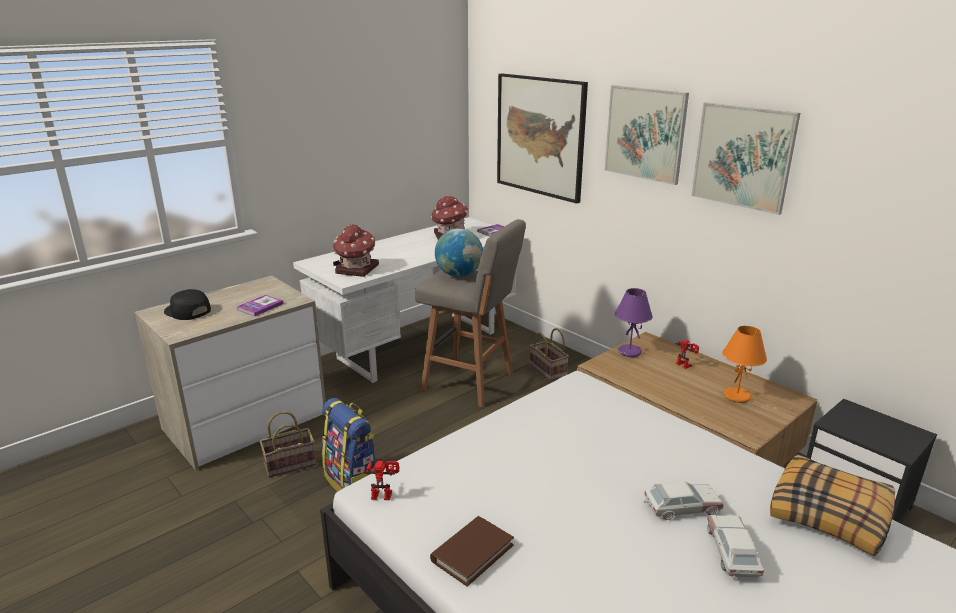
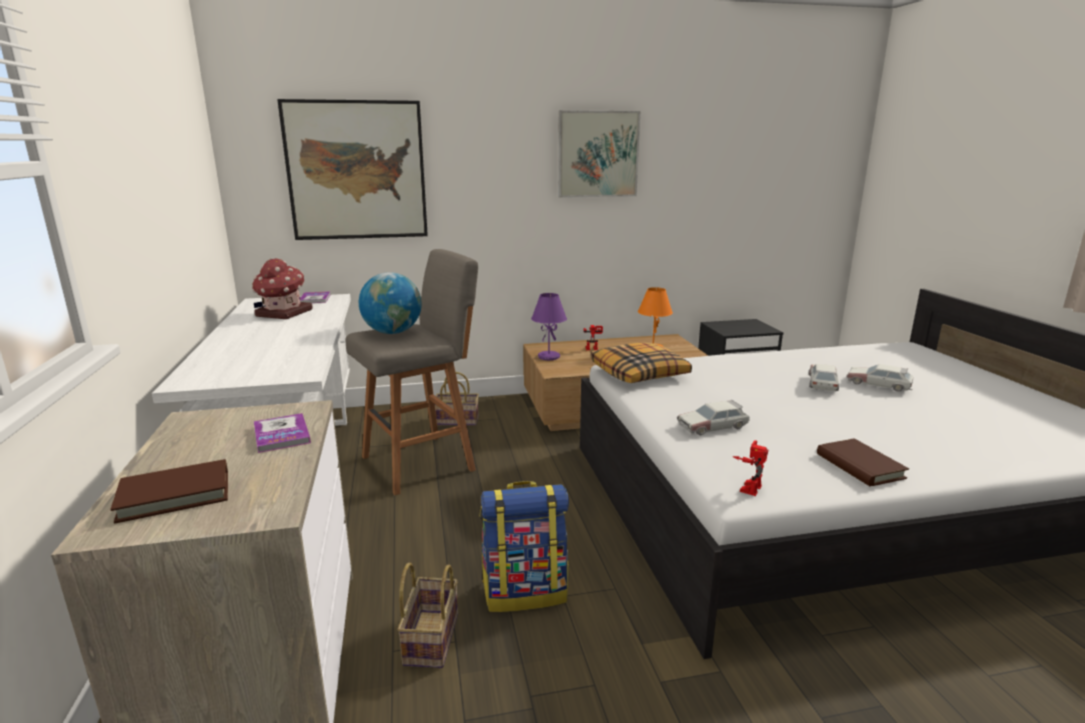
camera: 60 degrees left, 5 degrees down
(187, 311) = (175, 495): black cap -> brown book
(356, 270) = (278, 365): toy house -> none
(489, 456) = (713, 426): none -> toy car
(645, 133) = (498, 148): picture -> none
(830, 514) = (843, 354): pillow -> pillow (639, 373)

